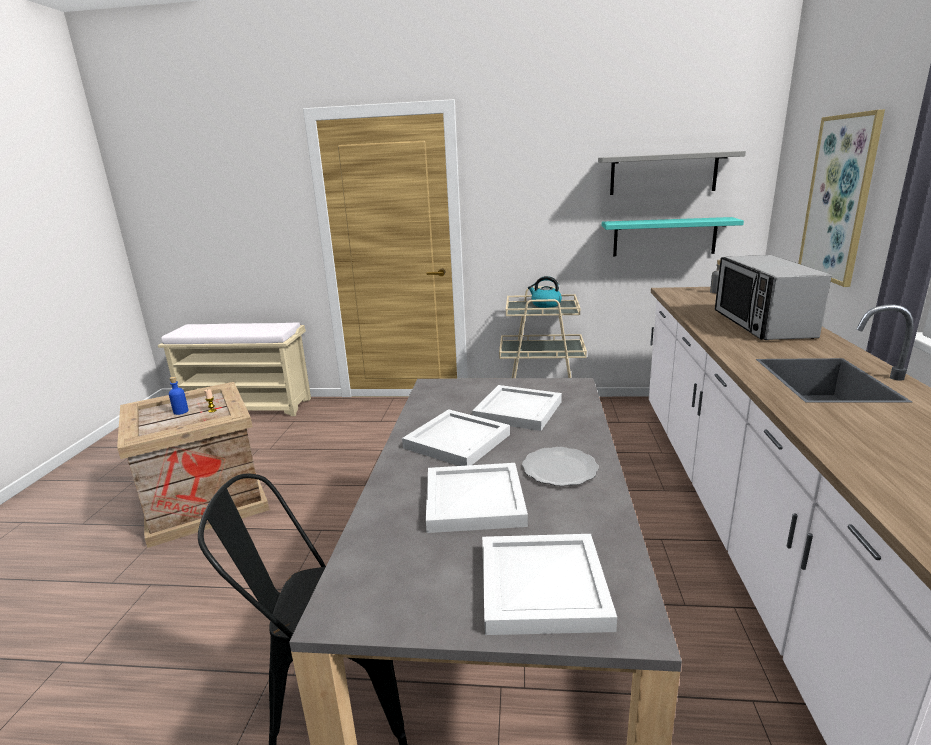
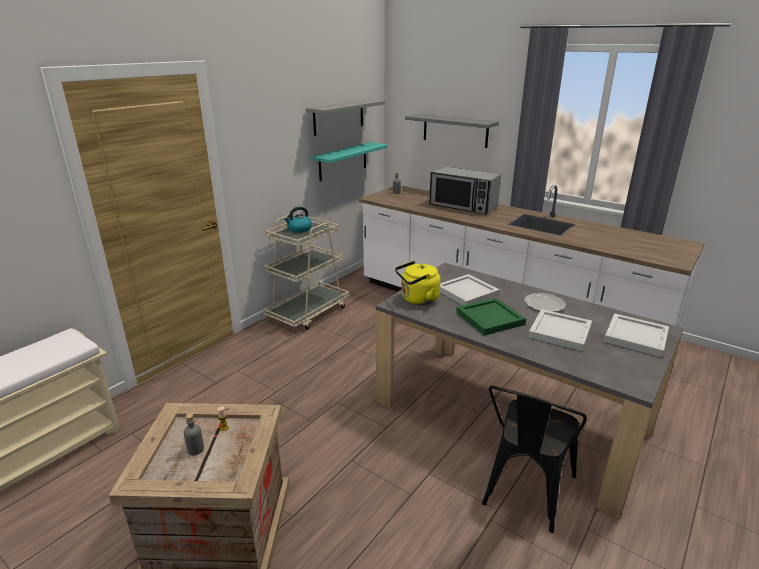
camera: 60 degrees left, 5 degrees up
(181, 411) = (195, 449): blue bottle -> grey bottle
(455, 441) = (489, 319): white tray -> green tray
(457, 391) = (417, 300): none -> yellow kettle
(839, 199) = (455, 130): picture -> grey shelf

